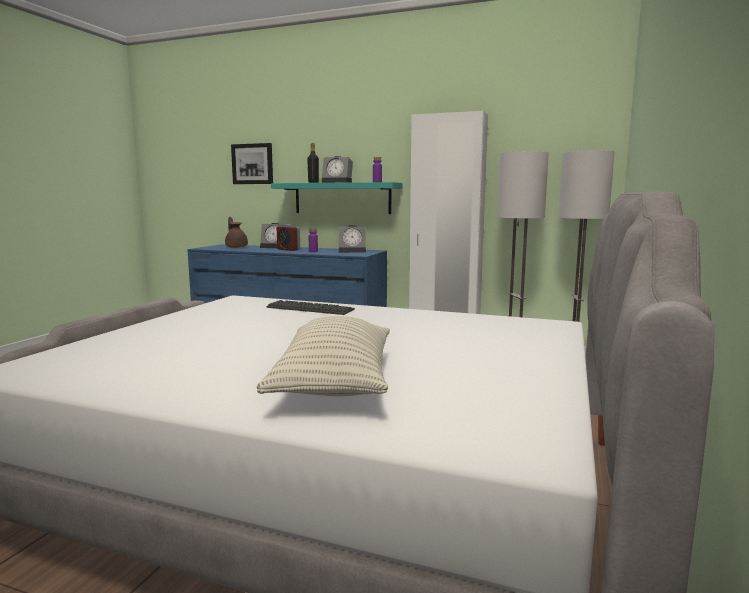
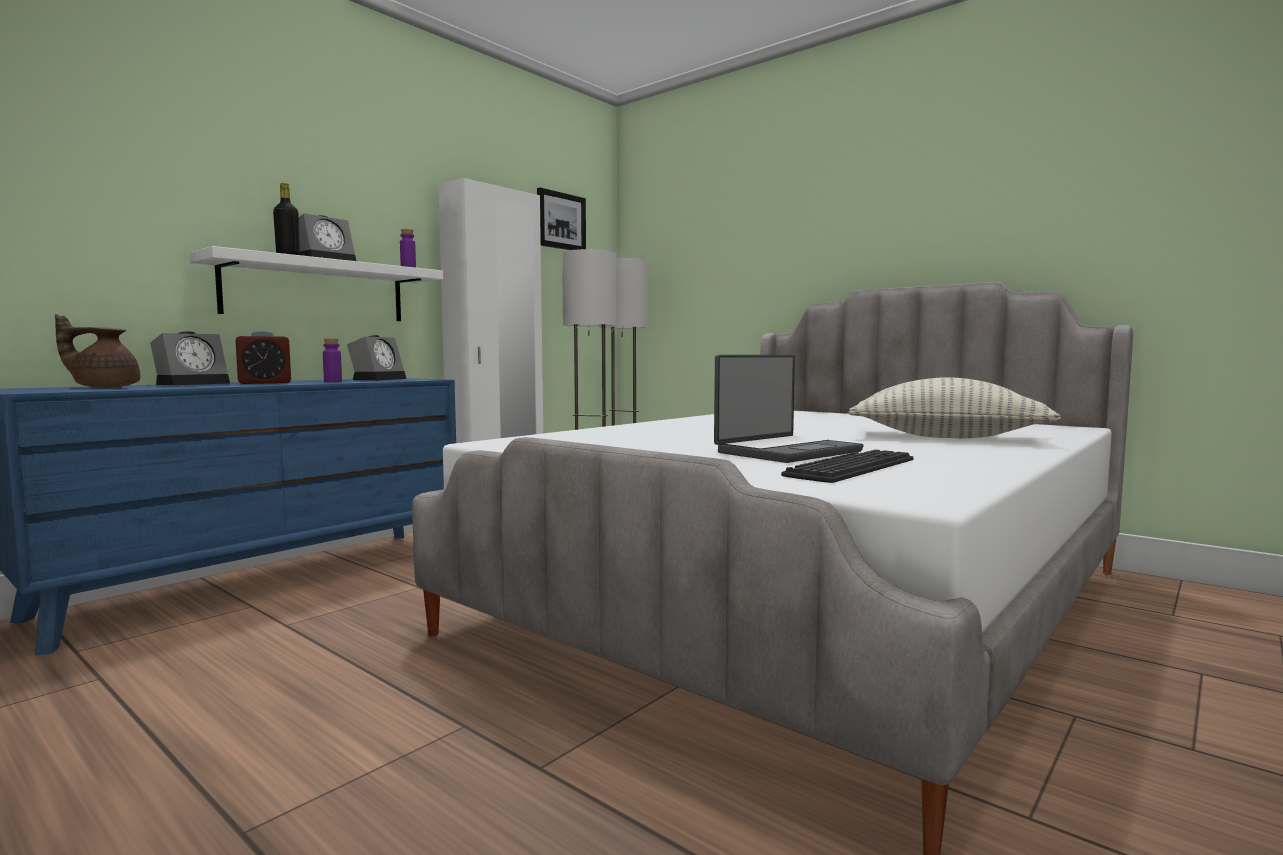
camera: 70 degrees left, 5 degrees down
(206, 343) = (786, 452): none -> laptop
(252, 164) = (86, 195): picture -> picture (560, 221)
(310, 309) = (623, 431): keyboard -> keyboard (851, 468)
(342, 198) = (316, 291): turquoise shelf -> white shelf

